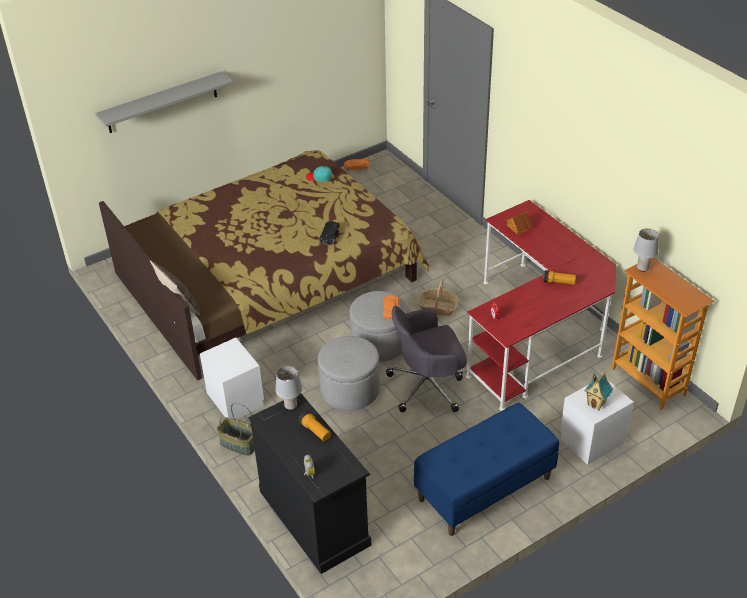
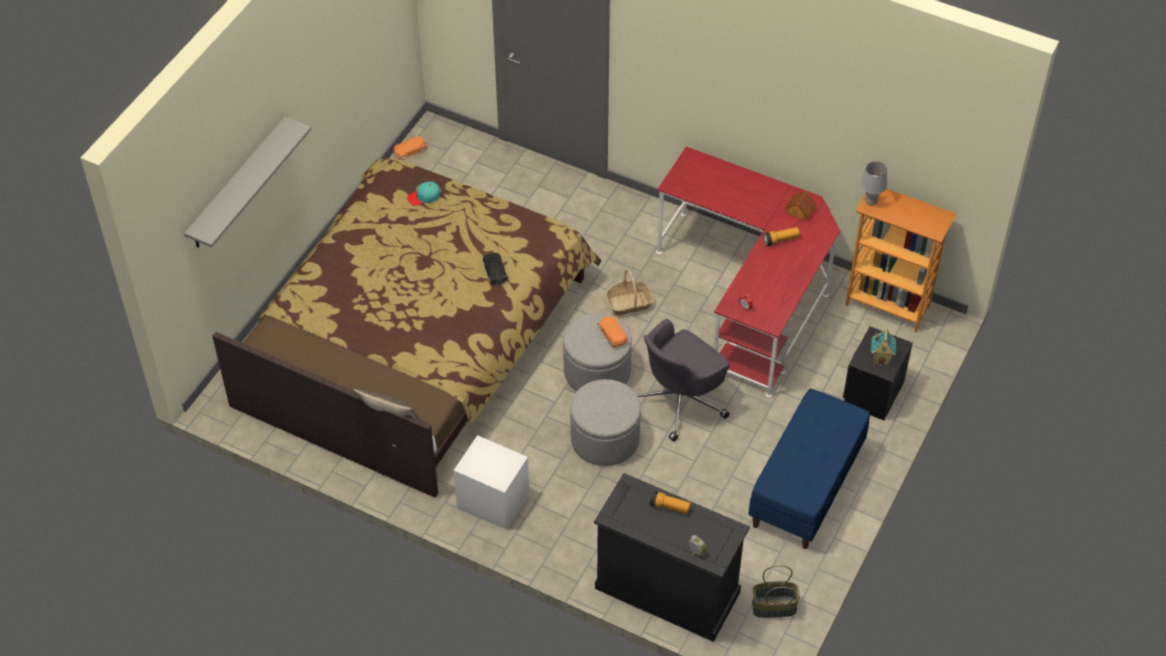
camera: 30 degrees left, 10 degrees up
(238, 444) = (534, 549): basket -> basket (773, 607)
(291, 406) = (626, 491): grey table lamp -> none
(518, 227) = (698, 187): toy house -> toy house (799, 211)
(591, 439) = (872, 392): white nightstand -> black nightstand

